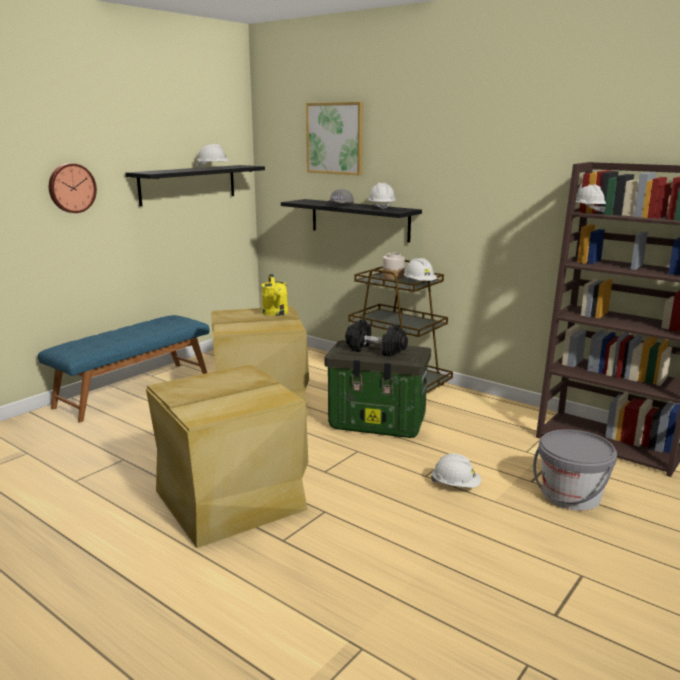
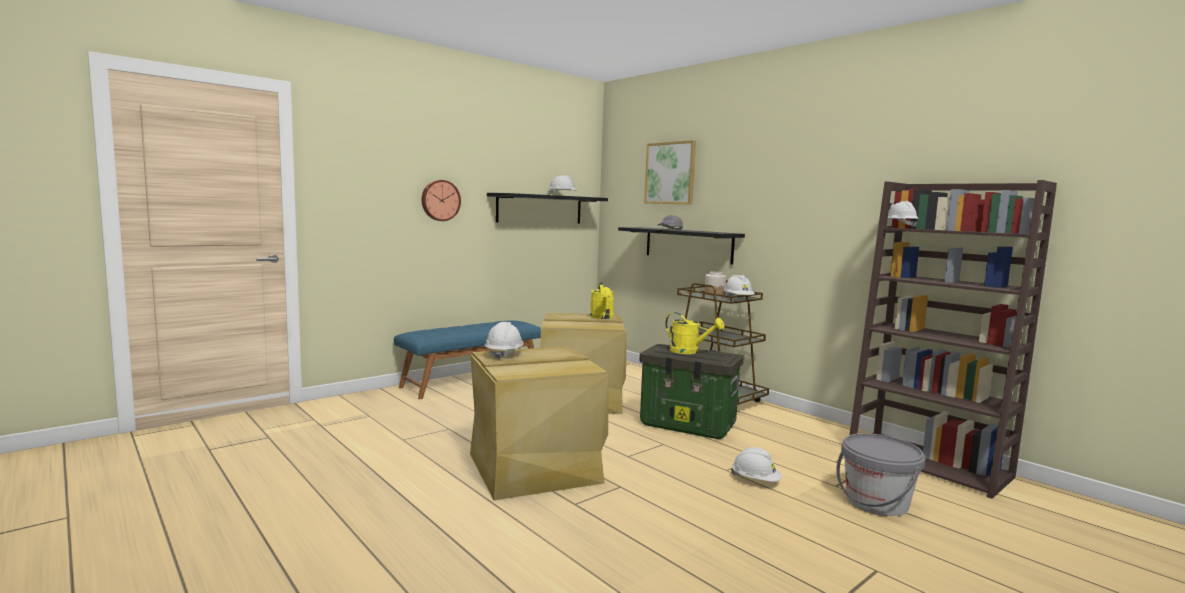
camera: 10 degrees right, 10 degrees down
(376, 350) = (689, 352): black dumbbell -> yellow watering can
(381, 207) = (707, 231): white hard hat -> white hard hat (504, 354)

